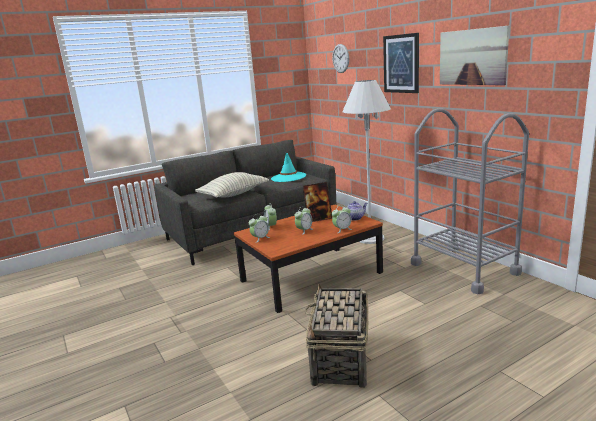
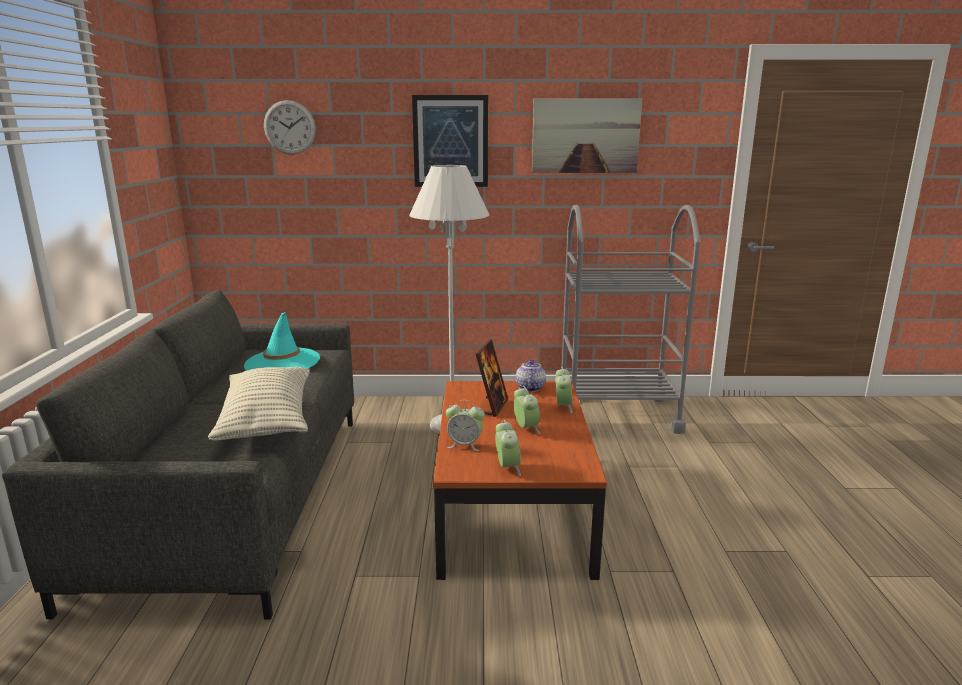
camera: 60 degrees left, 0 degrees up
(340, 359) = (772, 572): basket -> none

